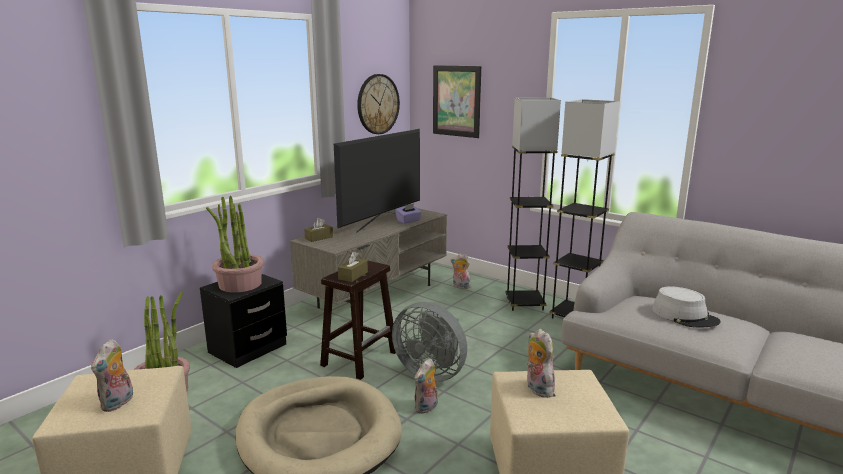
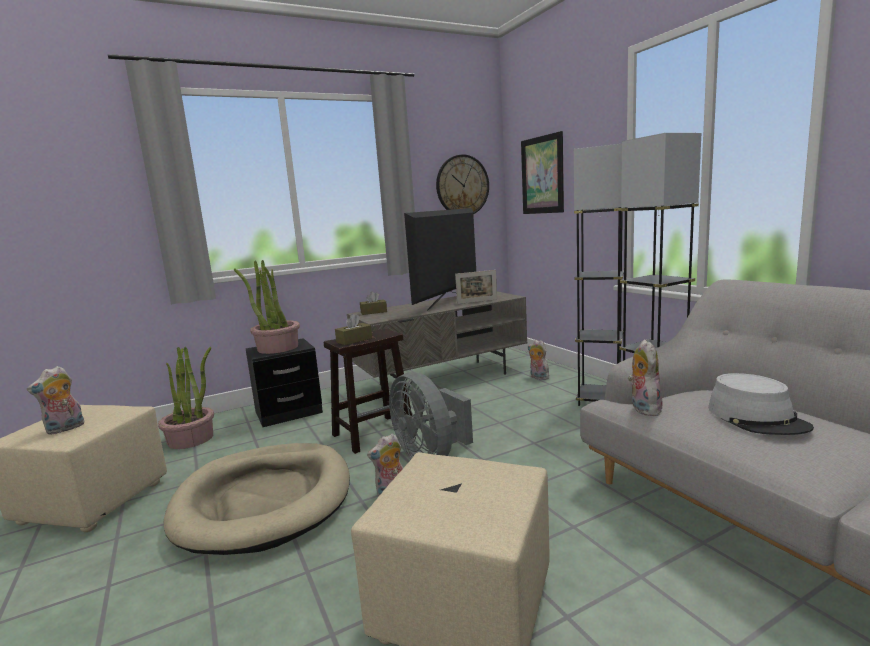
camera: 25 degrees right, 5 degrees down
(381, 222) = (449, 302): television -> television turned 150 degrees clockwise
(408, 221) = (477, 301): purple tissue box -> picture frame
(537, 389) = (442, 479): plush toy -> plush toy (643, 408)

